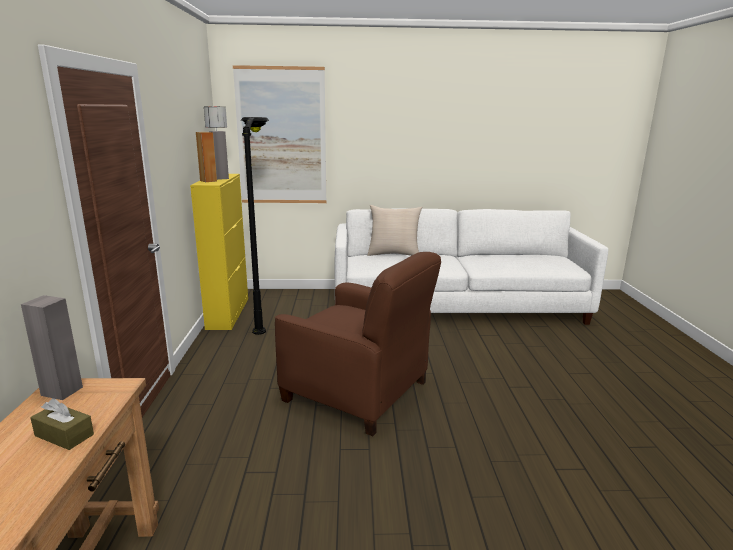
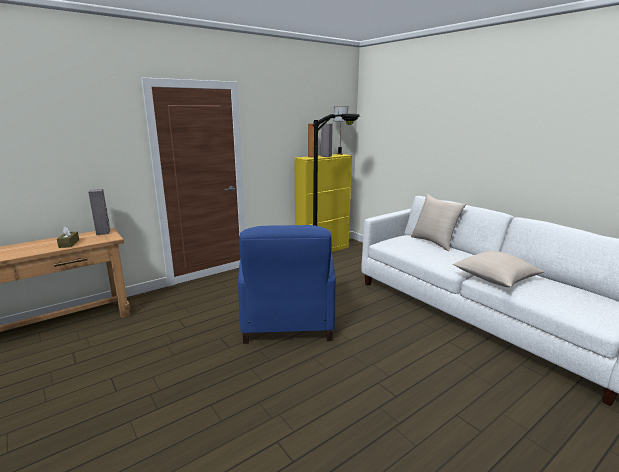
camera: 55 degrees right, 0 degrees up
(281, 137) = (391, 130): picture -> none
(358, 392) = (287, 320): brown armchair -> blue armchair
(487, 265) = (495, 278): none -> beige pillow

